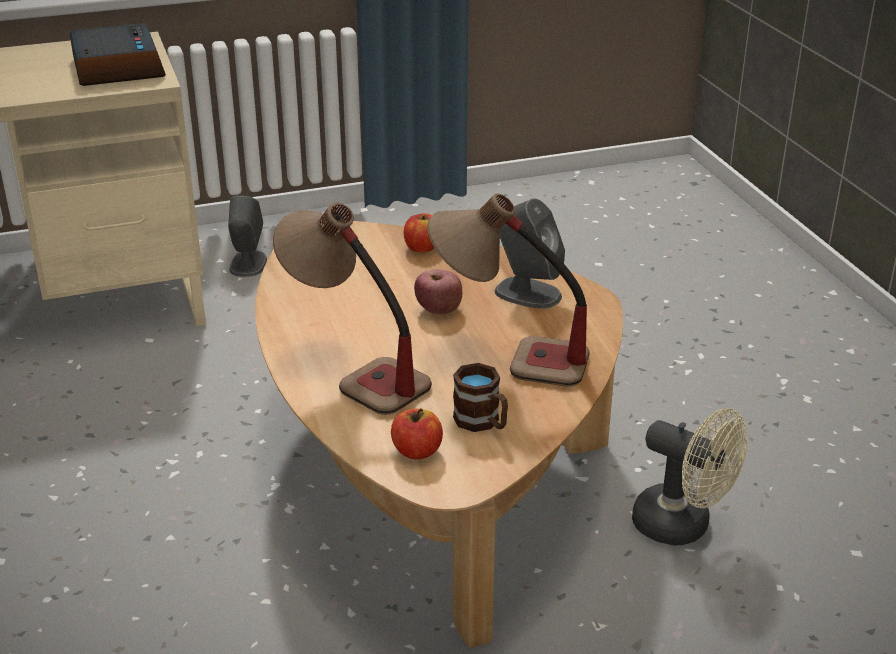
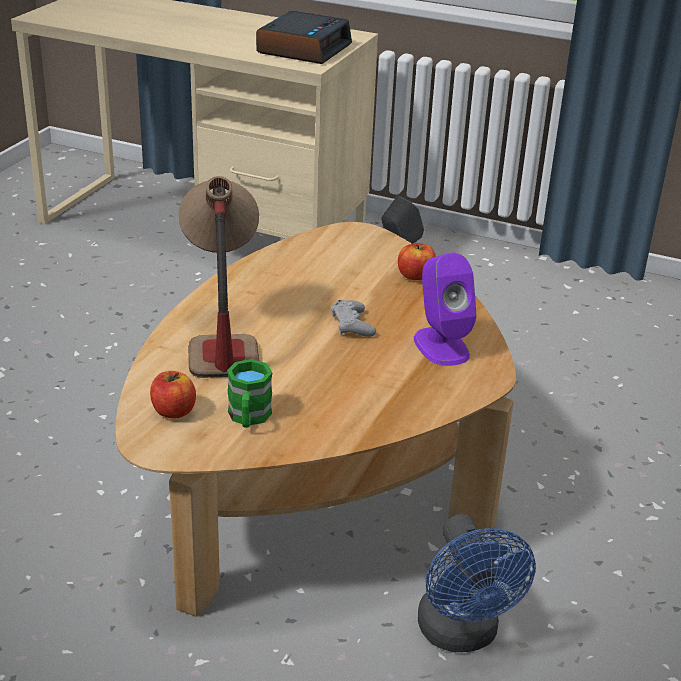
camera: 40 degrees right, 0 degrees up
(439, 310) = (352, 325): apple -> grey game controller
(482, 423) = (248, 418): brown mug -> green mug
(507, 359) = (342, 384): table lamp -> none
(527, 293) = (441, 346): grey speaker -> purple speaker
(683, 526) = (462, 635): beige fan -> blue fan

